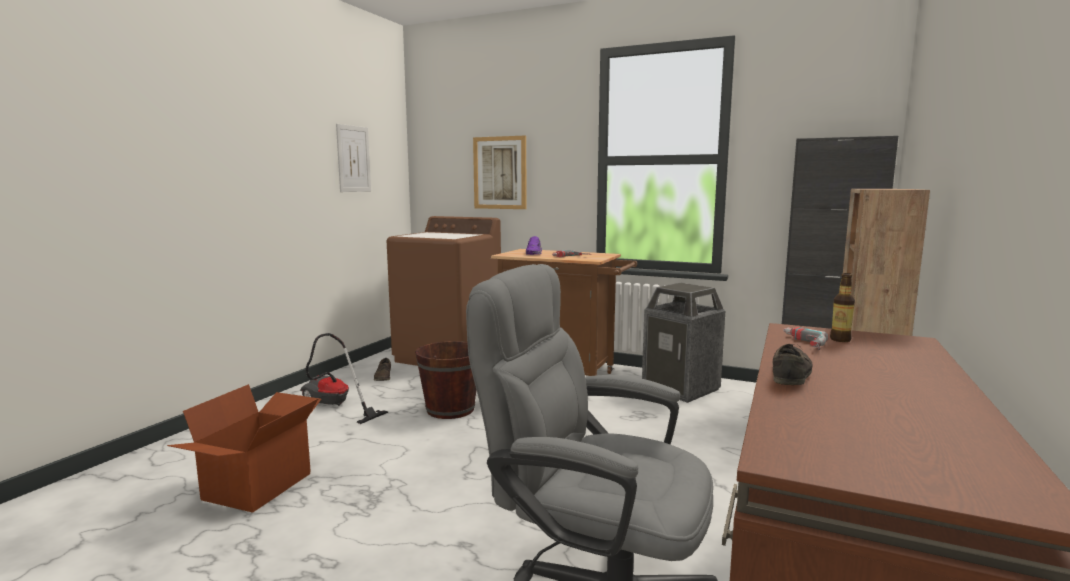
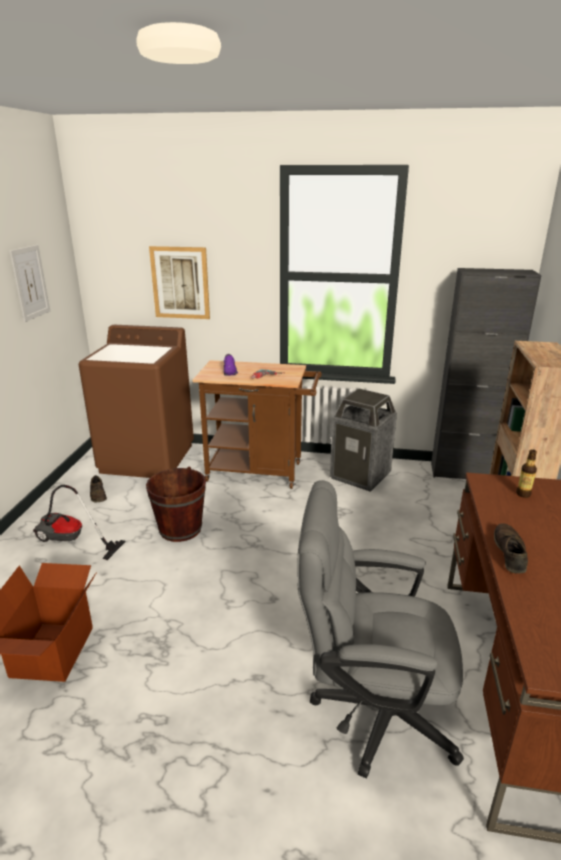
camera: 15 degrees left, 15 degrees up
(800, 344) = (500, 505): power drill -> none

